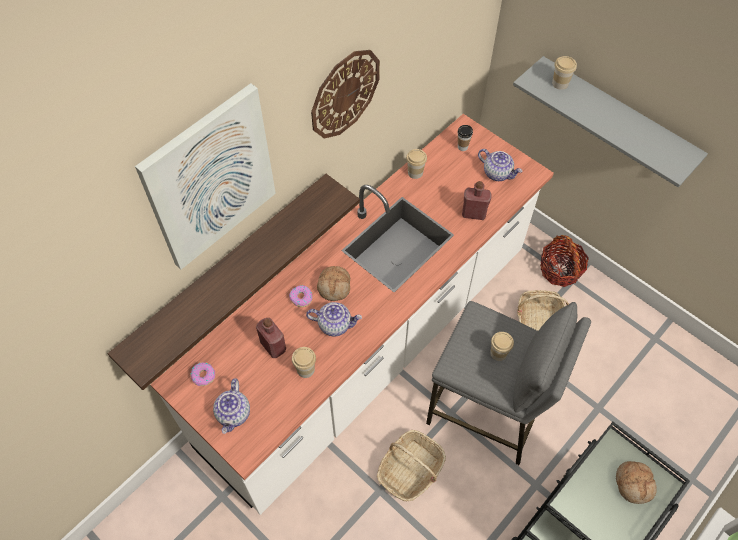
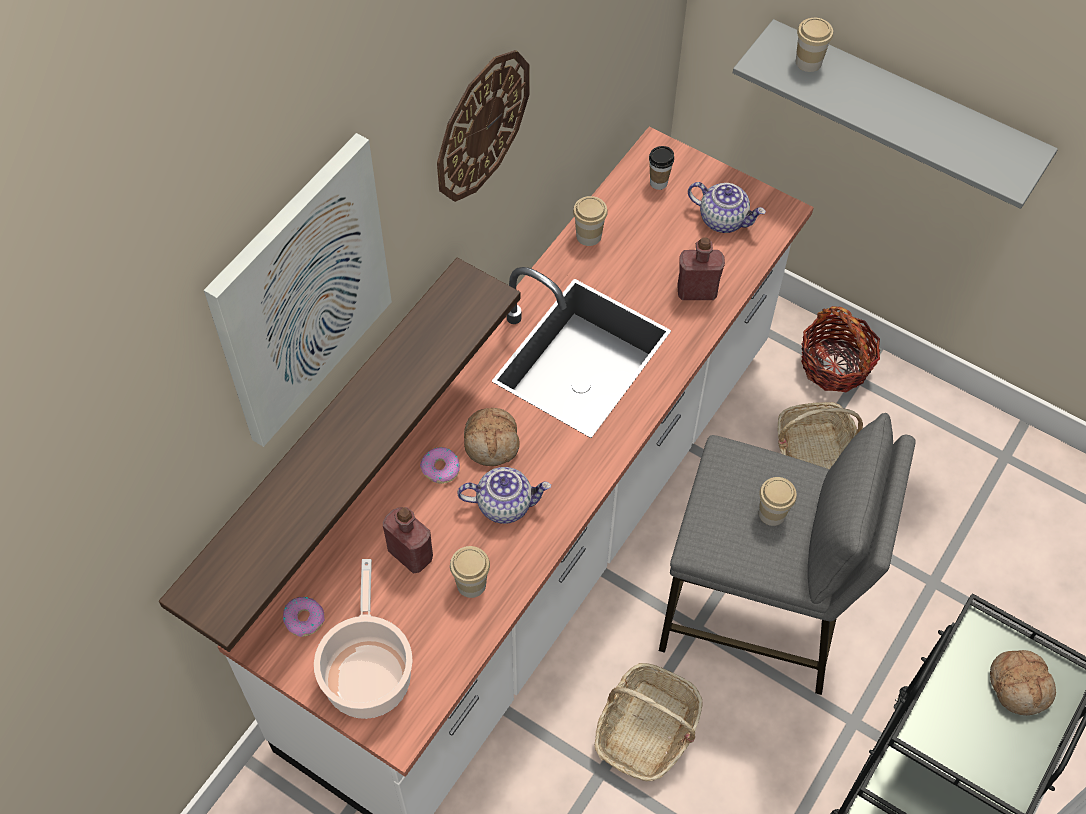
camera: 10 degrees left, 0 degrees up
(234, 414) = (368, 673): teapot -> cooking pot

